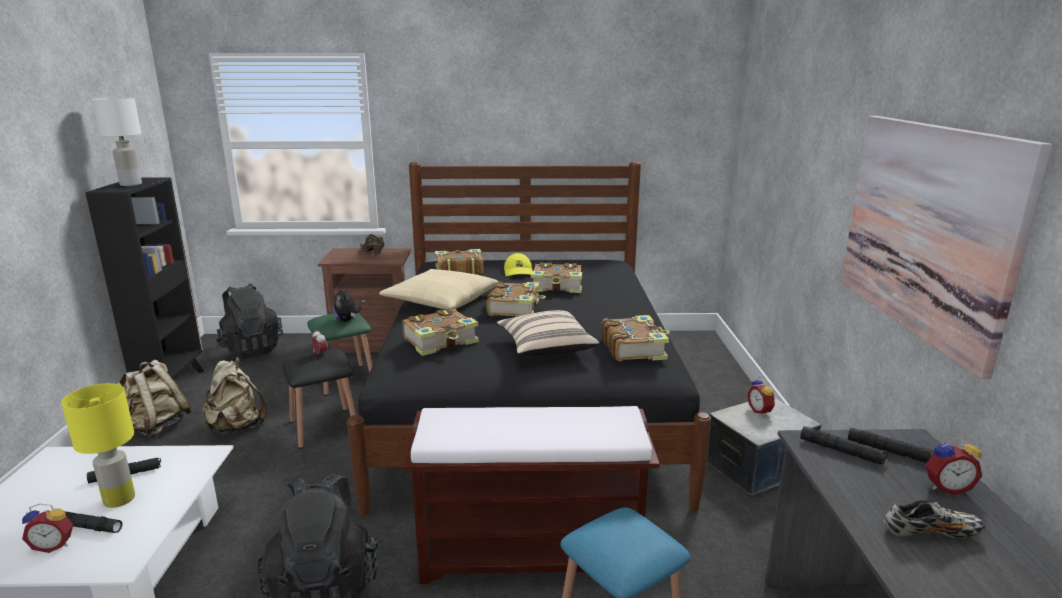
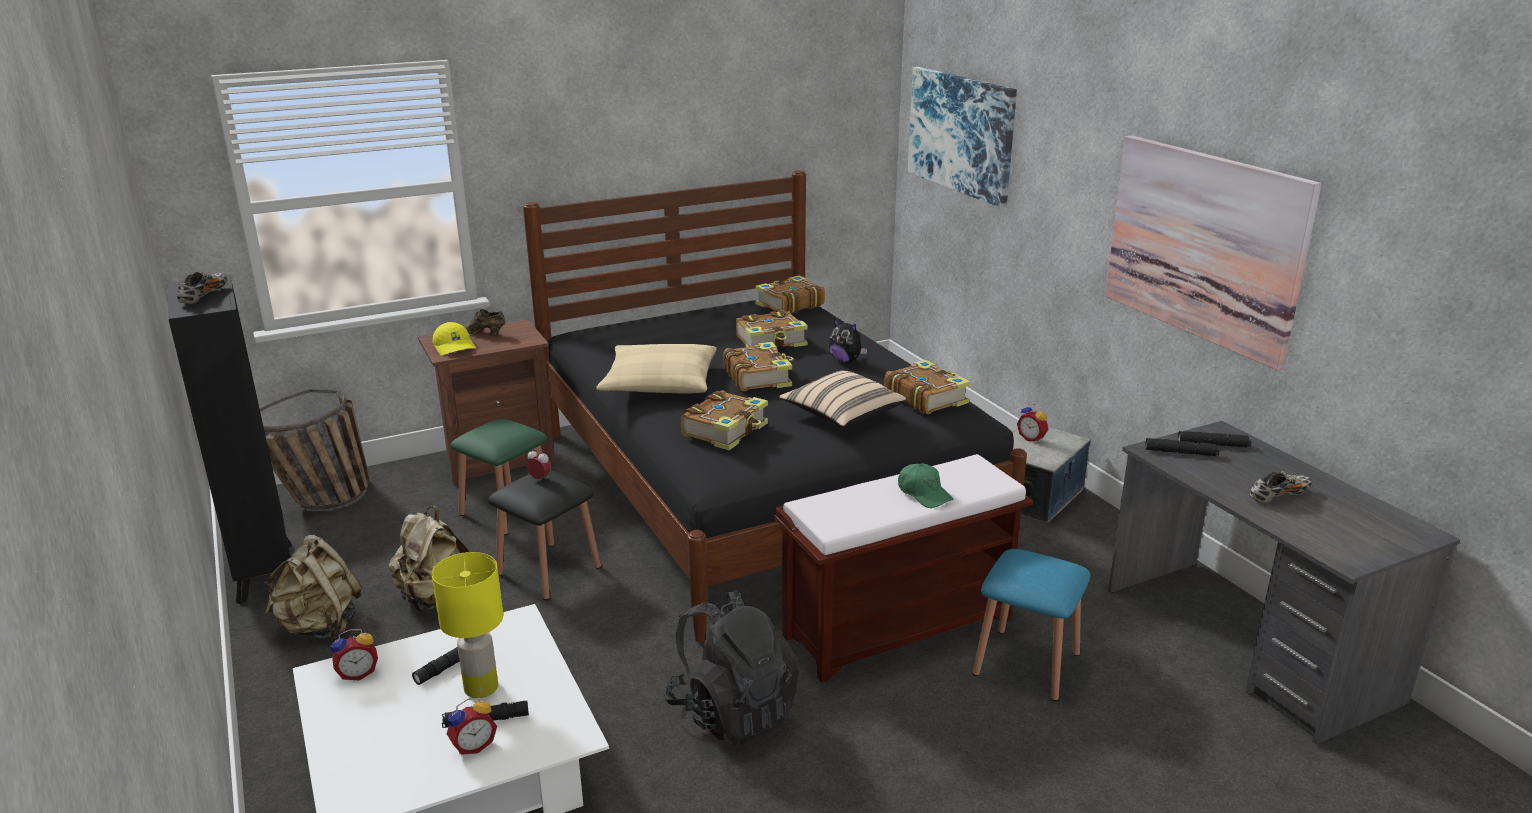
camera: 25 degrees left, 5 degrees up
(130, 184) = (204, 296): white table lamp -> shoe
(251, 349) = (324, 502): black backpack -> basket
(347, 320) = (514, 431): plush toy -> plush toy (846, 361)
(458, 270) = (629, 341): book -> book (789, 305)
(519, 272) = (705, 331): yellow cap -> yellow cap (455, 347)
(547, 429) = (924, 493): none -> green cap
(766, 135) = (961, 133): none -> picture
(946, 487) = (1266, 462): alarm clock -> alarm clock (358, 673)

